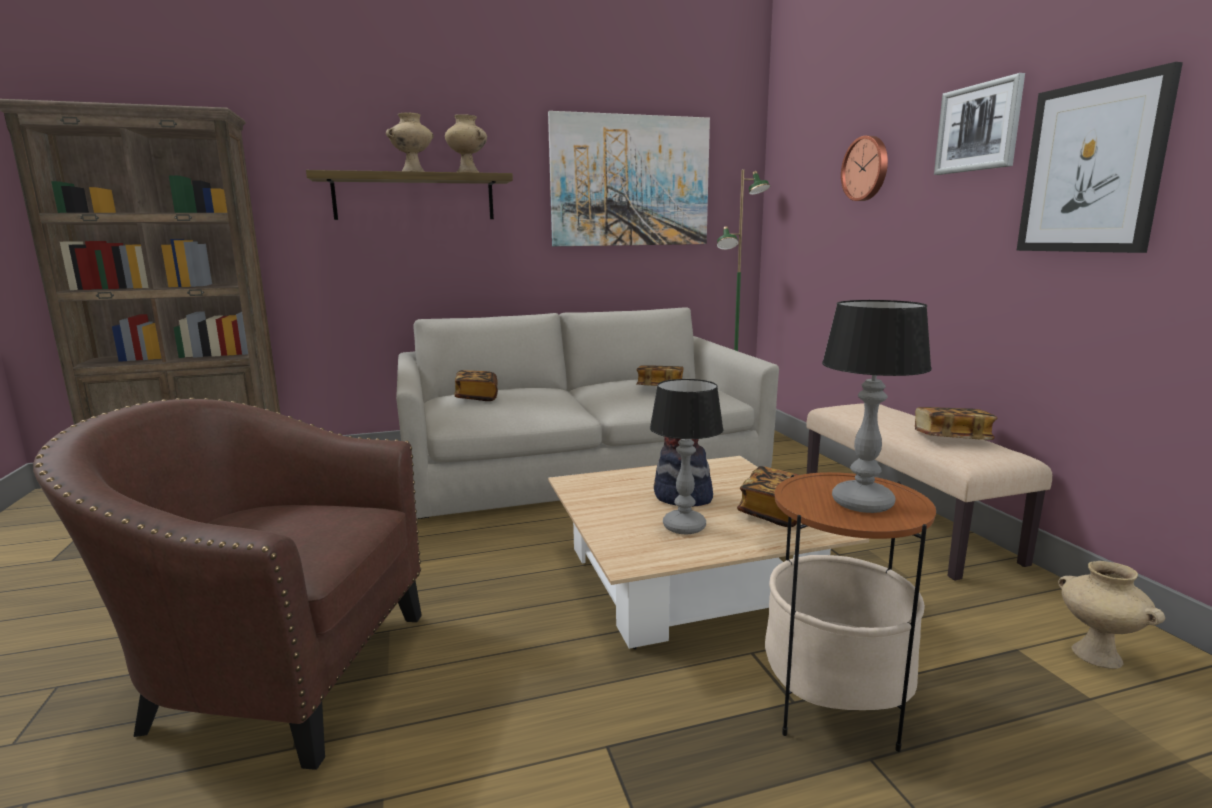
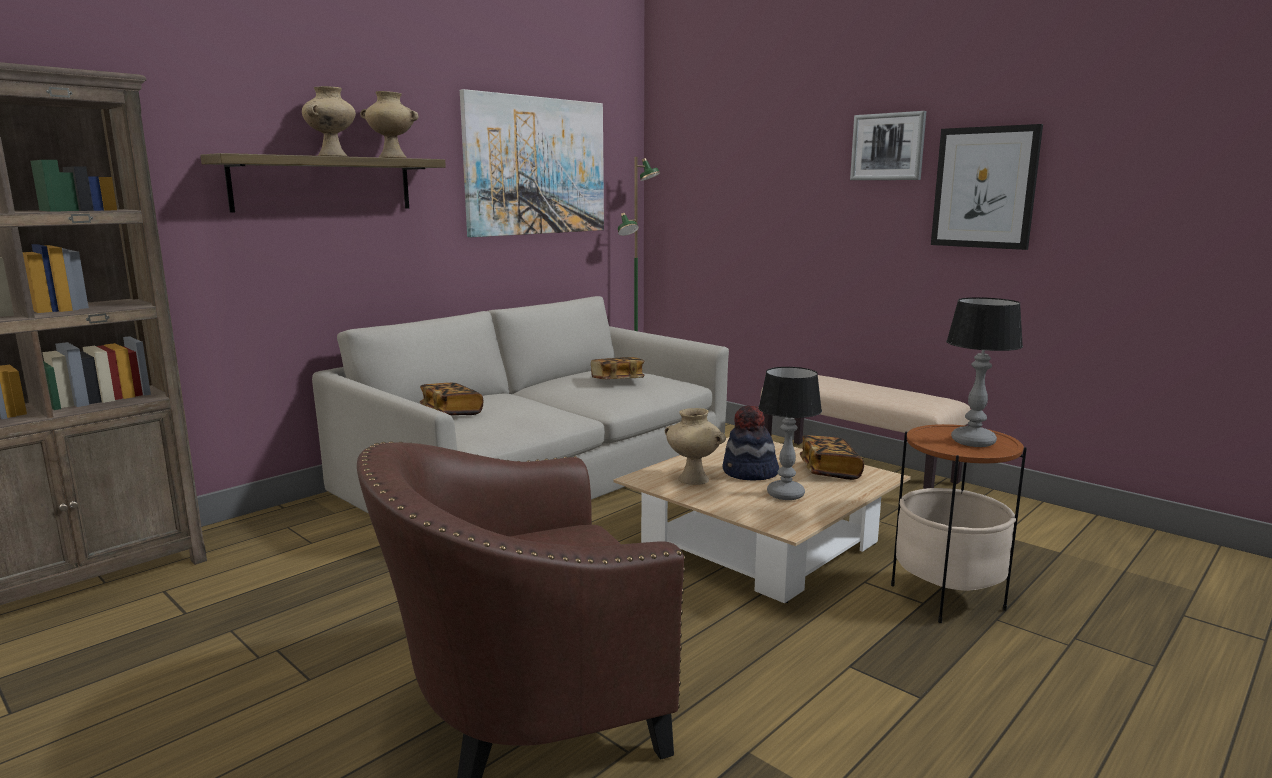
camera: 30 degrees left, 0 degrees up
(866, 168) = (775, 167): wall clock -> none
(951, 438) = (898, 394): book -> none
(1095, 655) = (1040, 528): beige vase -> beige vase (692, 479)

